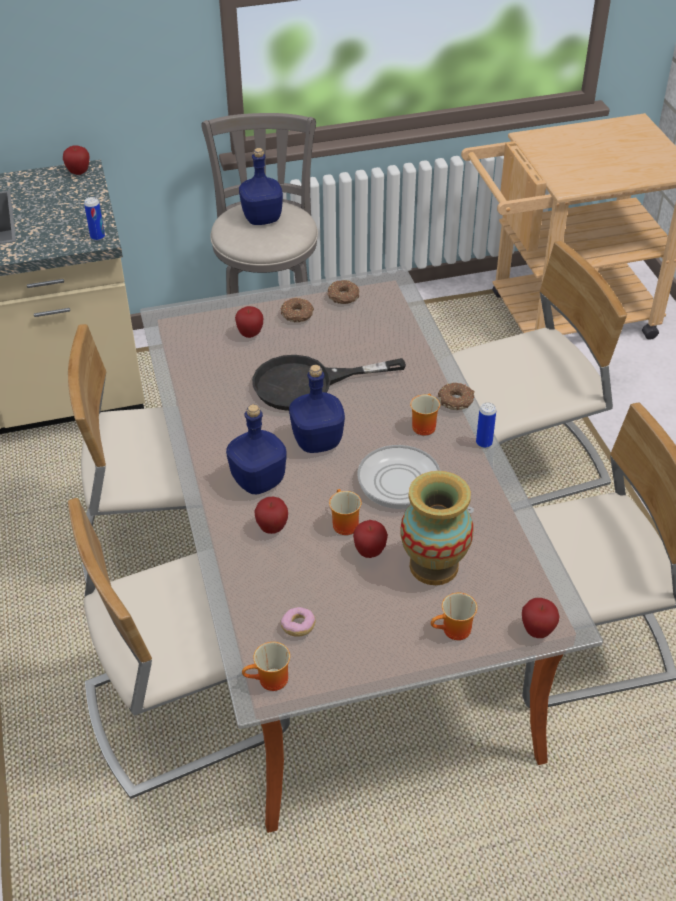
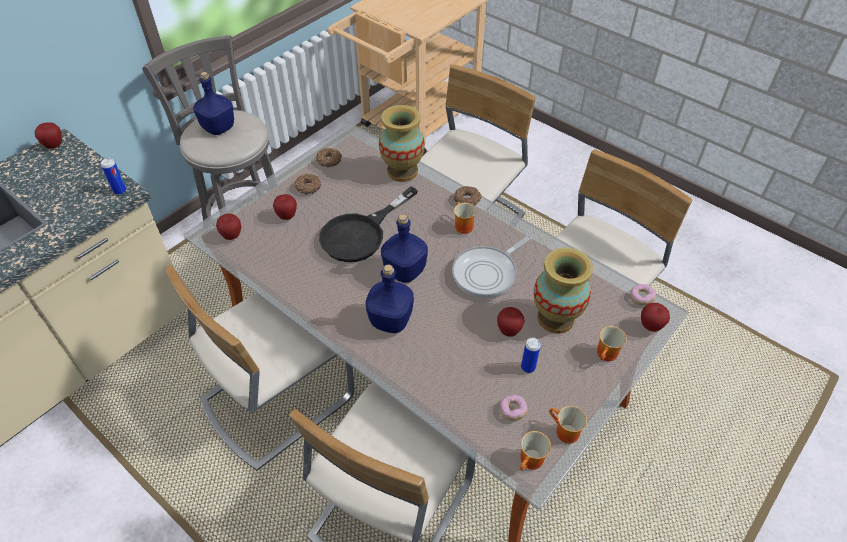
camera: 35 degrees left, 5 degrees up
(272, 528) = (431, 350): apple -> apple (232, 236)
(342, 524) = (474, 321): mug -> mug (564, 432)
(404, 485) = (487, 273): frying pan -> frying pan turned 45 degrees counterclockwise
(412, 340) = (402, 171): none -> vase
(484, 443) = (509, 219): can -> can (528, 367)
(558, 597) = (641, 298): none -> donut

